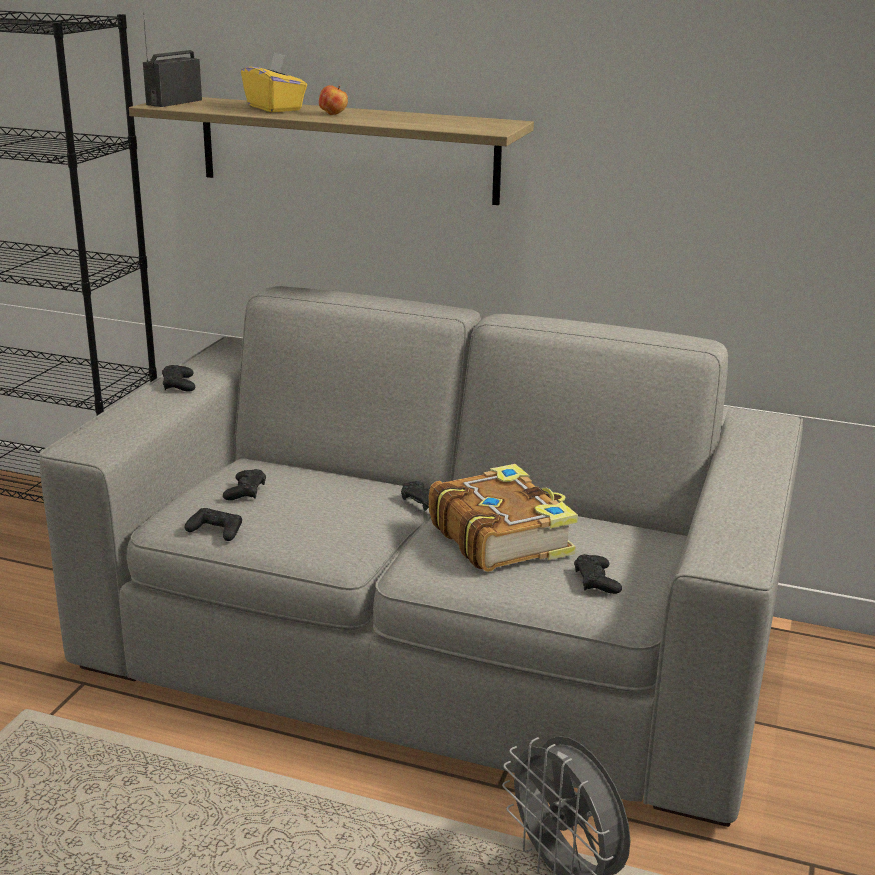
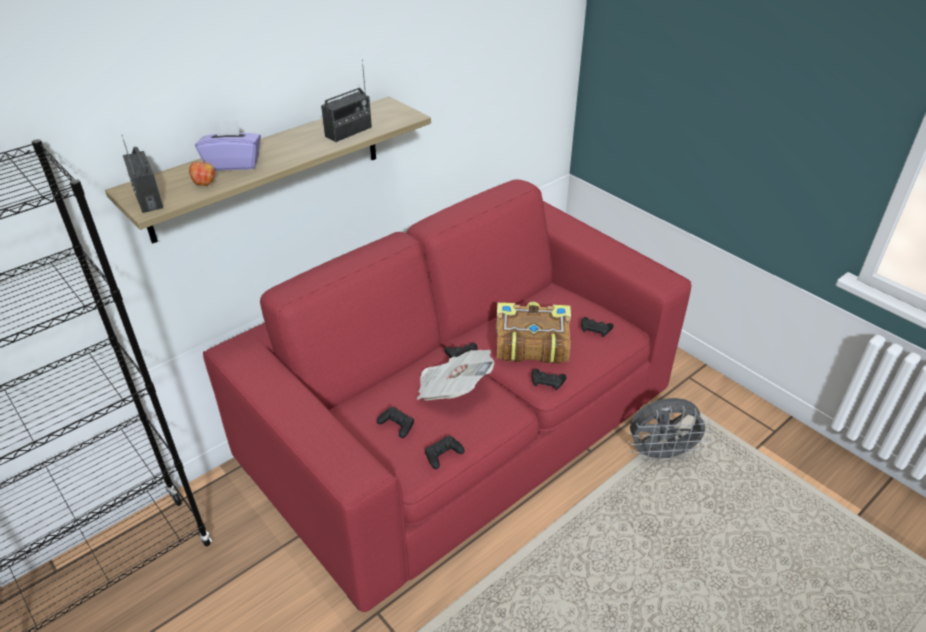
camera: 60 degrees left, 15 degrees up
(179, 384) = (284, 400): black game controller -> black game controller (547, 382)
(275, 108) = (233, 163): yellow tissue box -> purple tissue box
(333, 114) = (289, 149): apple -> apple (204, 184)
(343, 509) = (453, 390): none -> newspaper
(408, 121) = (348, 132): none -> radio
(435, 649) = (462, 426): grey sofa -> red sofa

